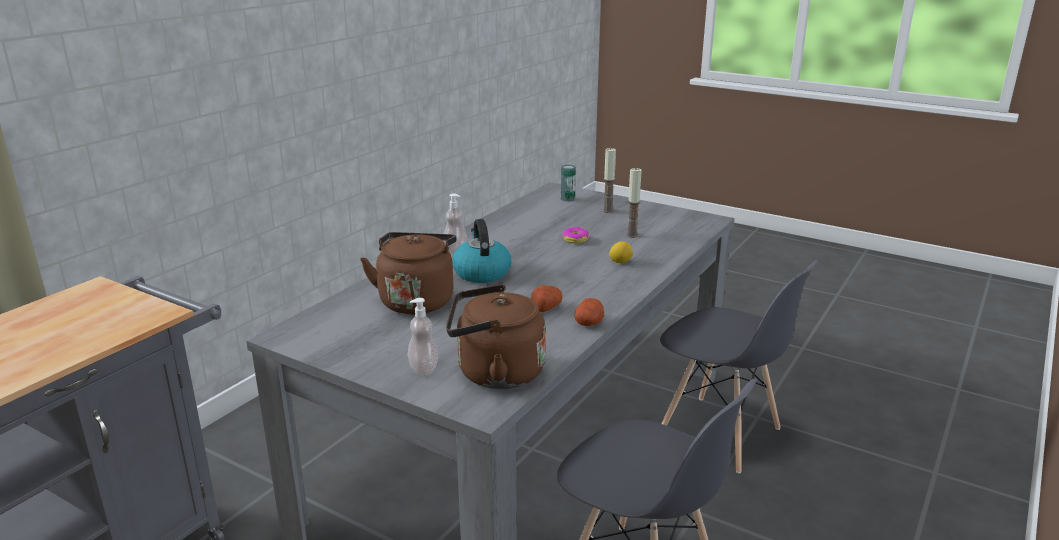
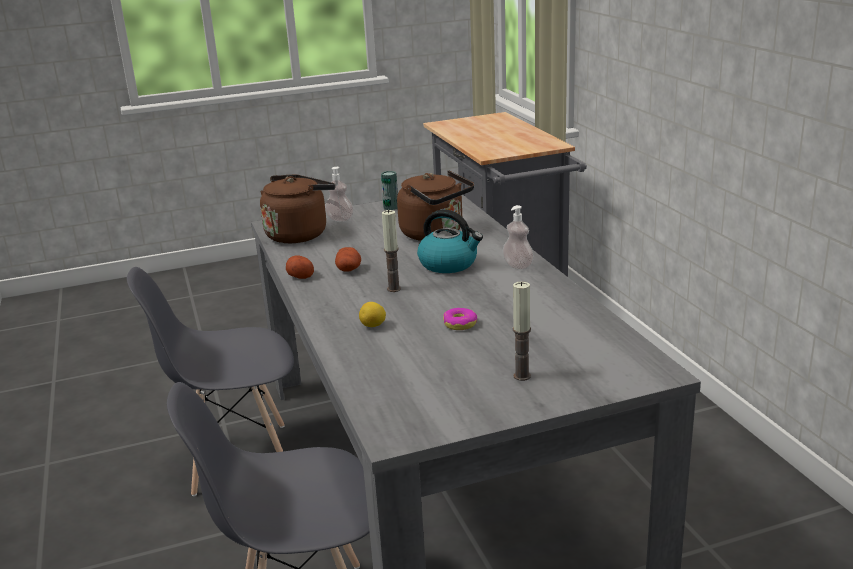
camera: 130 degrees right, 0 degrees up
(567, 199) = (602, 366): can -> can (391, 207)
(632, 235) = (425, 359): candle -> candle (394, 289)

